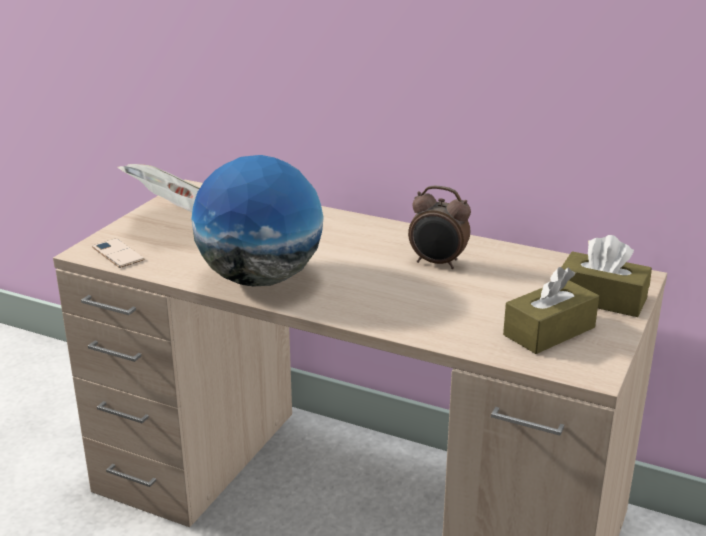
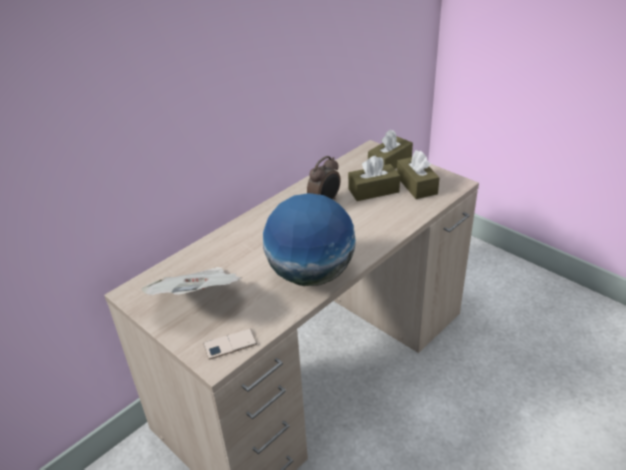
camera: 70 degrees left, 10 degrees up
(500, 295) = (373, 190): none -> brown tissue box

